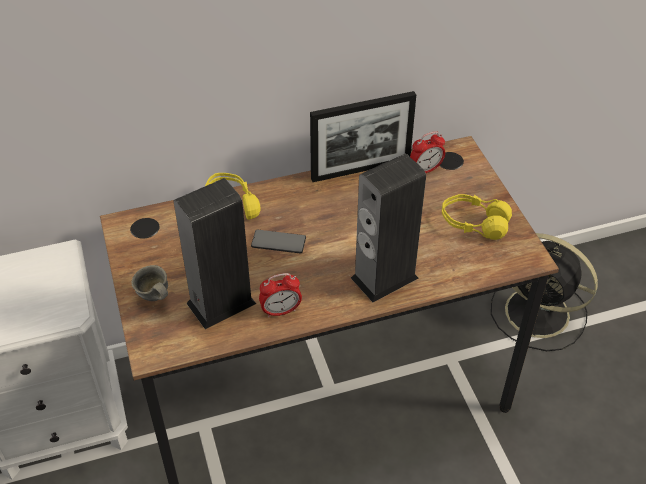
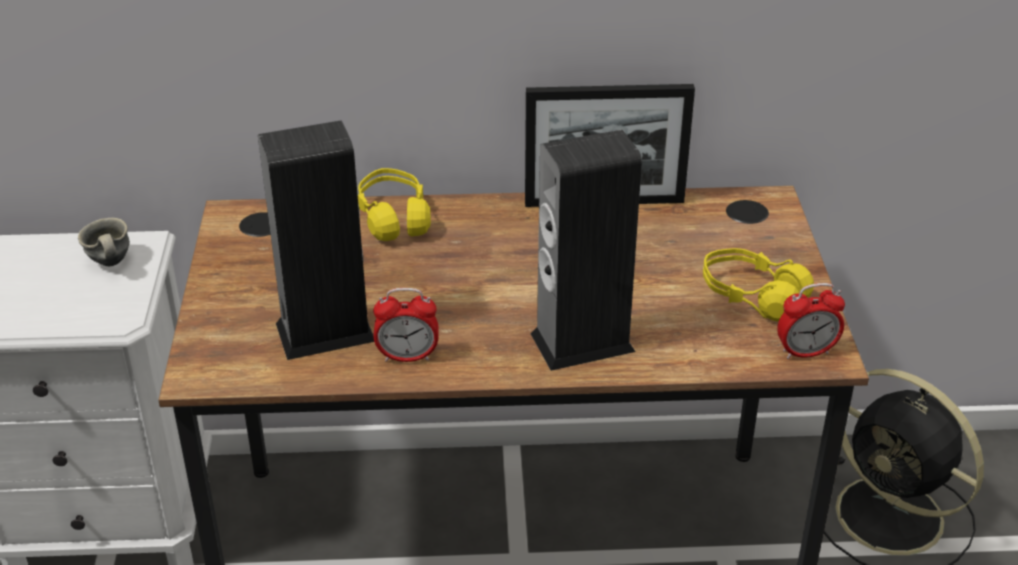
camera: 15 degrees right, 10 degrees down
(153, 299) = (232, 310): grey mug -> grey mug (108, 264)
(278, 242) = (442, 272): phone -> none
(425, 170) = (703, 217): alarm clock -> alarm clock (806, 352)

